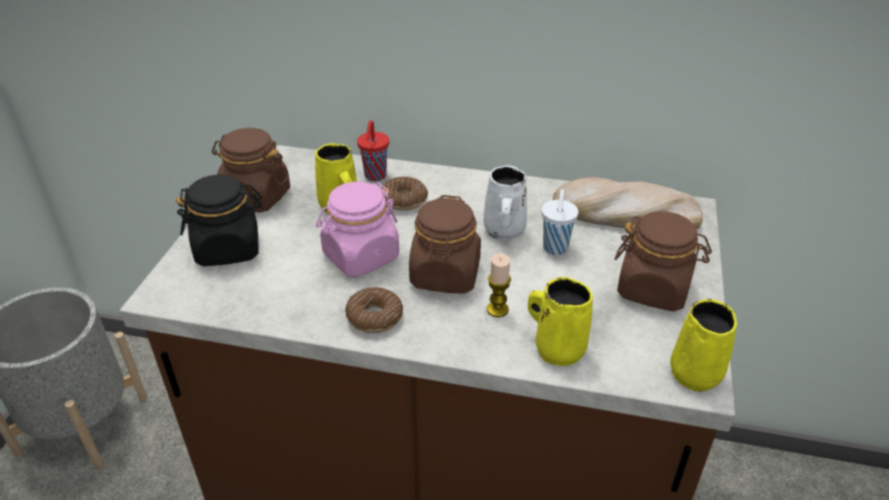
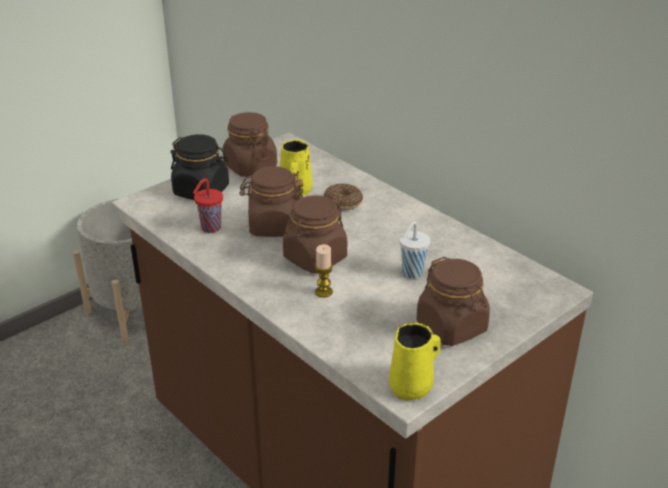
camera: 35 degrees right, 5 degrees down
(360, 256) = (274, 226): pink jar -> brown jar
(374, 317) = (242, 263): donut -> none
(375, 176) = (341, 180): red cup -> red cup (210, 228)
(503, 232) = (388, 248): white mug -> none
(557, 348) = (334, 330): yellow mug -> none
(624, 214) = (497, 272): bread -> none

